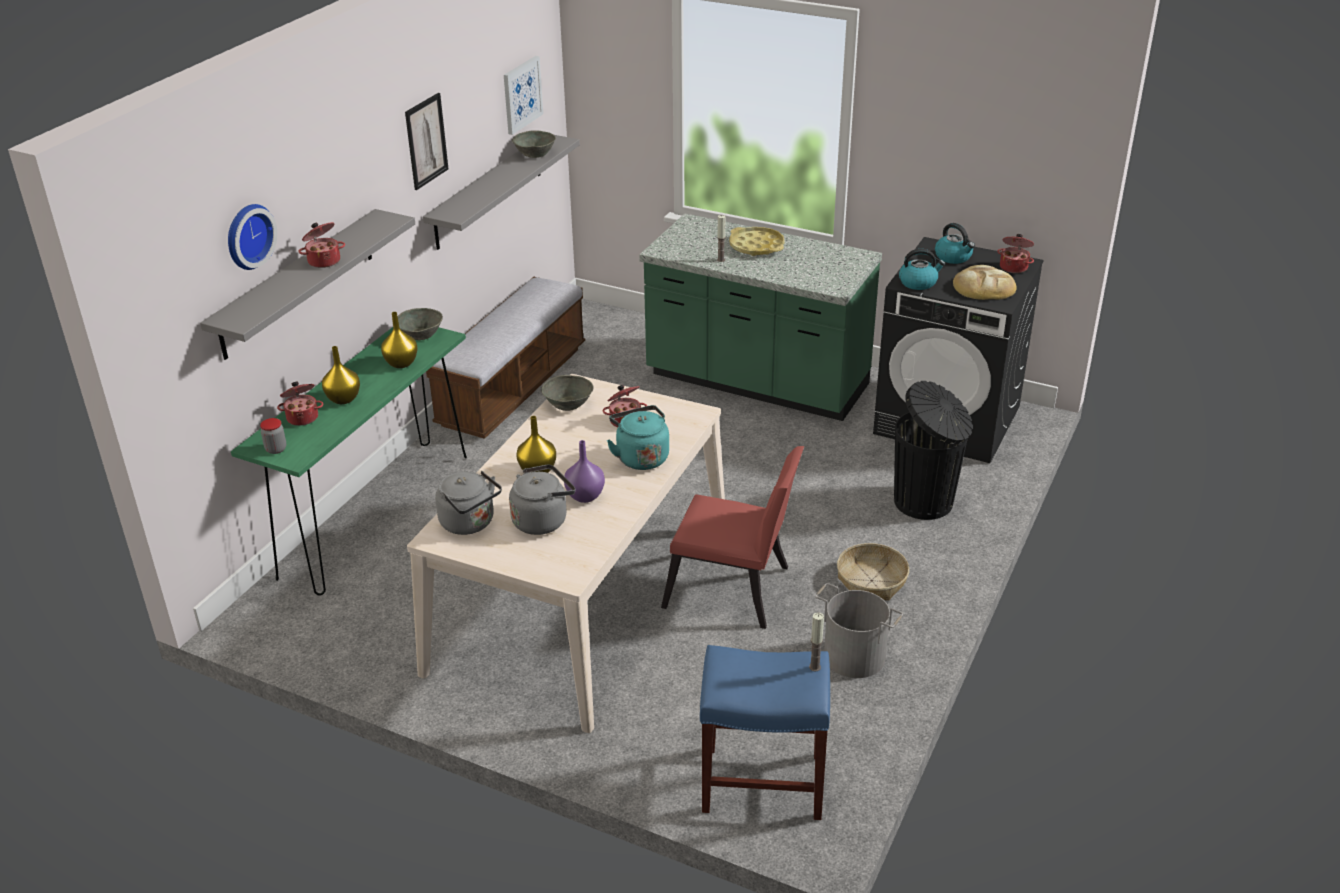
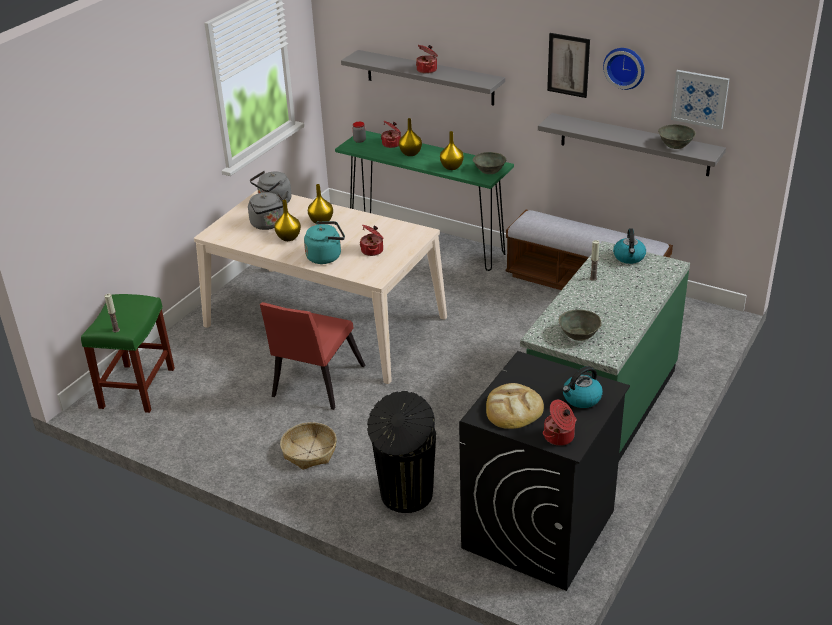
camera: 95 degrees right, 0 degrees up
(247, 235) = (398, 26): wall clock -> wall clock (625, 67)
(568, 404) = (398, 229): grey bowl -> grey bowl (579, 335)
(584, 496) = (289, 237): purple vase -> yellow vase
(756, 246) = (622, 297): yellow tray -> none
(760, 782) = (137, 387): blue stool -> green stool
(854, 656) = (231, 435): grey bucket -> none
(918, 282) = (525, 370): kettle -> kettle (629, 257)

